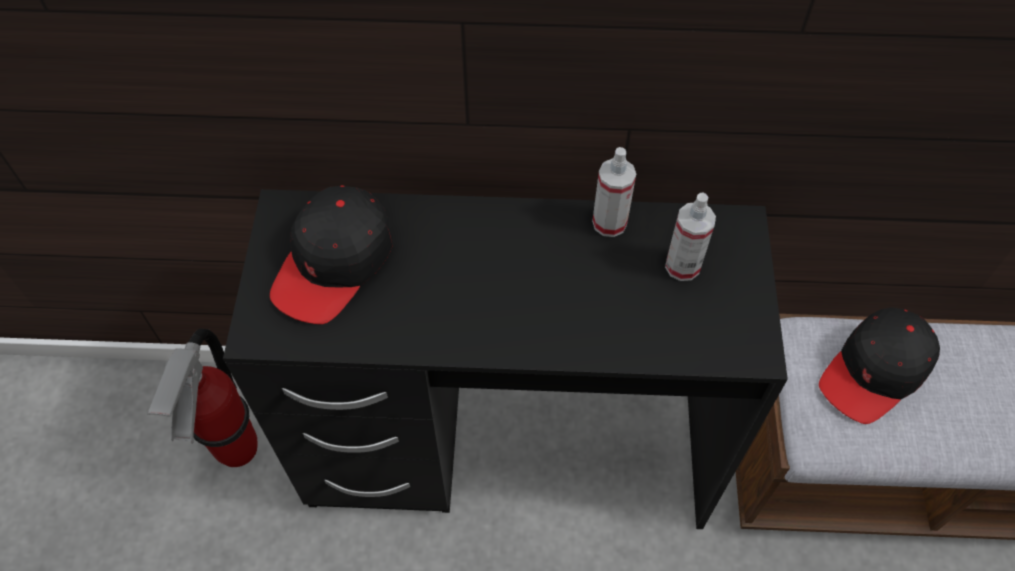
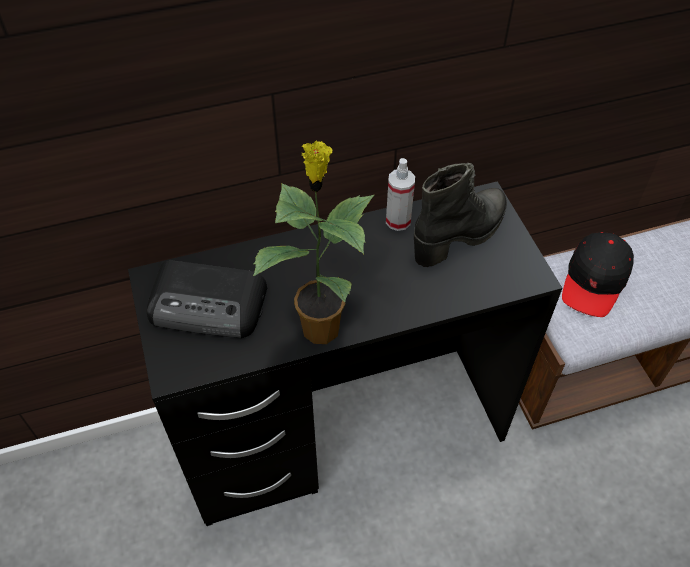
camera: 20 degrees left, 5 degrees down
(237, 450) = (130, 503): fire extinguisher -> none
(334, 263) = (209, 305): black cap -> radio
(454, 332) = (321, 326): none -> potted plant
(682, 266) = (461, 235): spray bottle -> black boot

